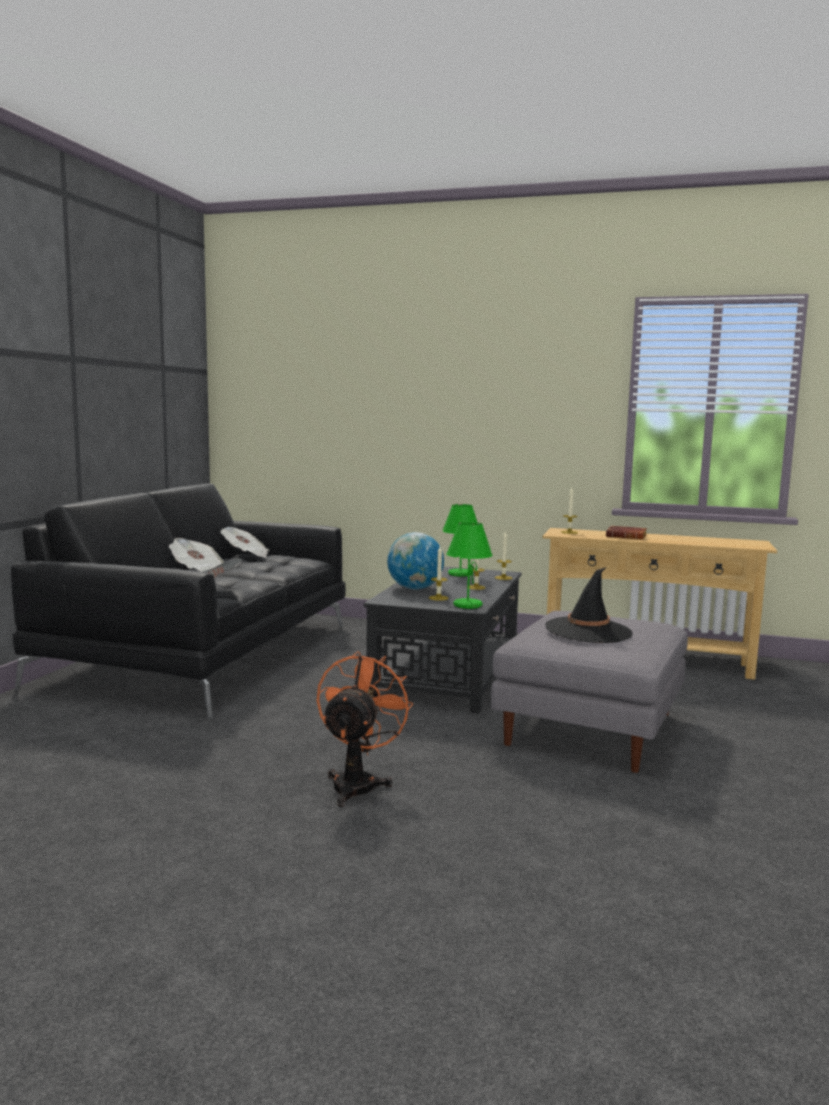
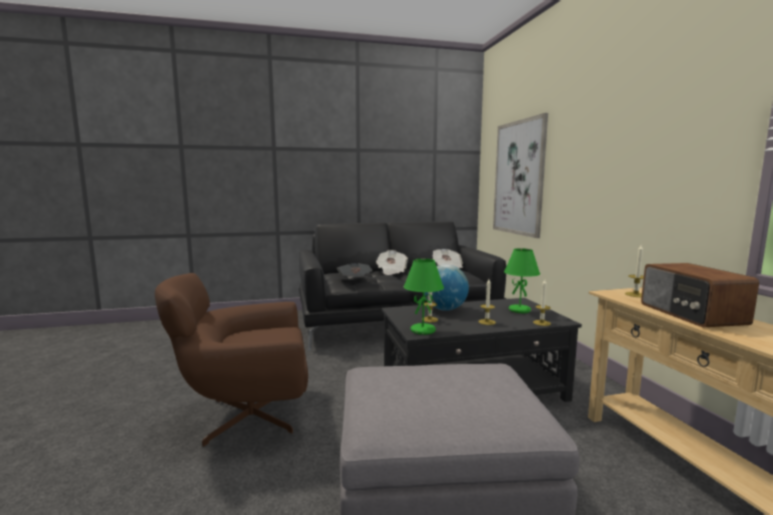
camera: 60 degrees right, 0 degrees up
(317, 417) = (518, 178): none -> picture
(358, 783) = (246, 416): orange fan -> brown armchair
(588, 631) = (424, 387): black hat -> none
(627, 537) = (690, 314): brown book -> radio

